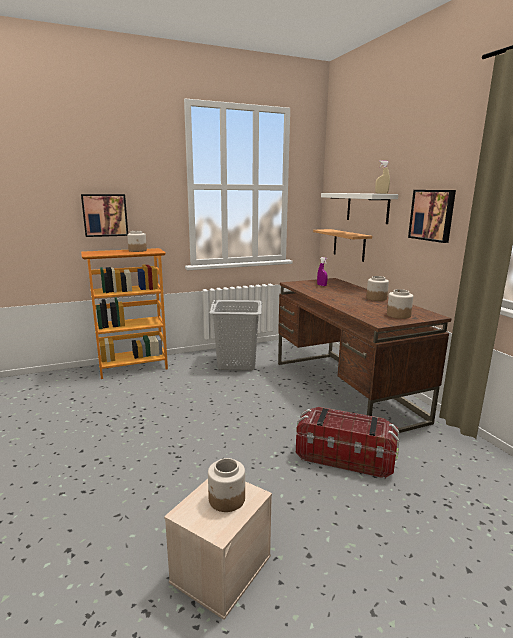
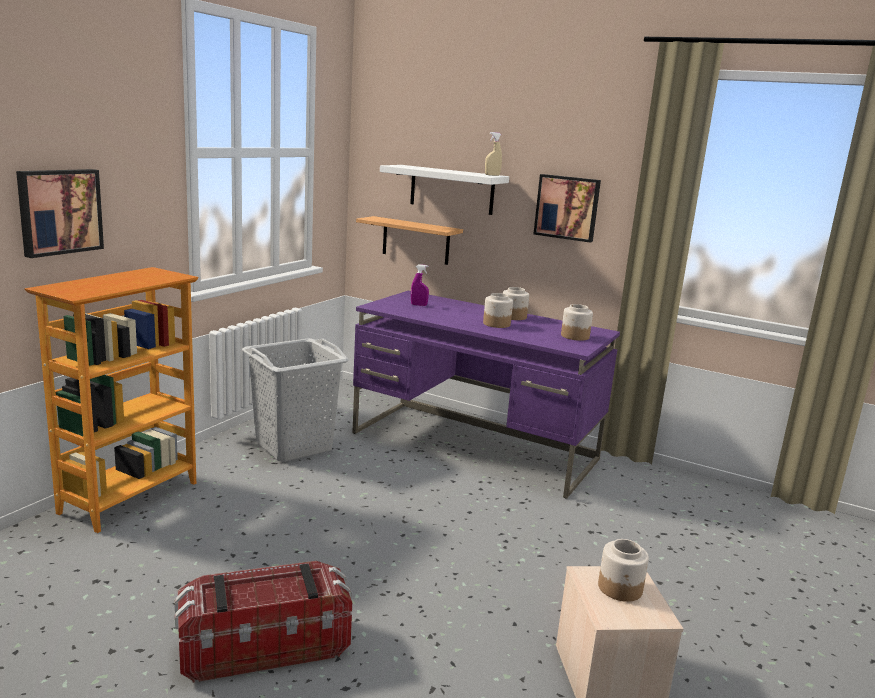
camera: 40 degrees left, 0 degrees up
(137, 250) = (134, 276): jar -> jar (497, 324)
(345, 390) = (475, 447): brown desk -> purple desk
(345, 457) = (568, 522): storage box -> storage box (264, 646)

